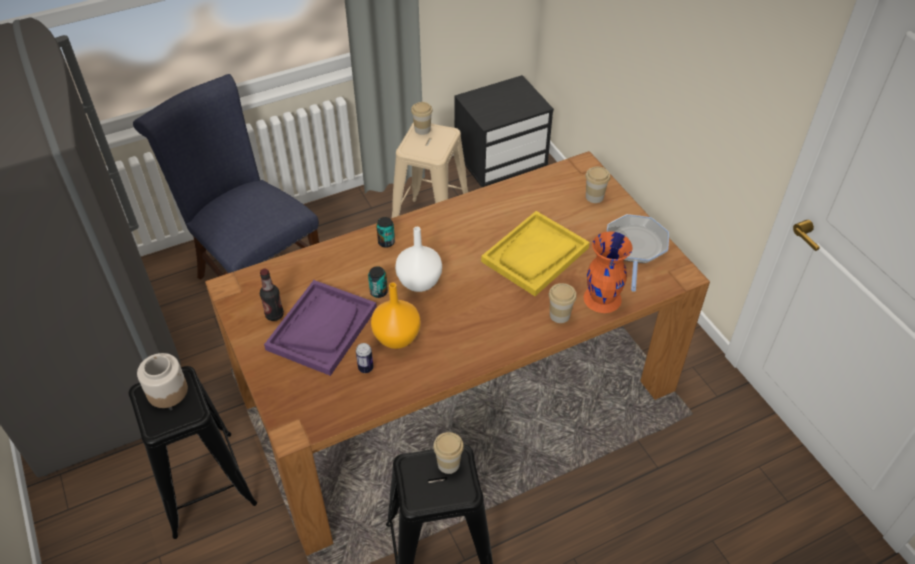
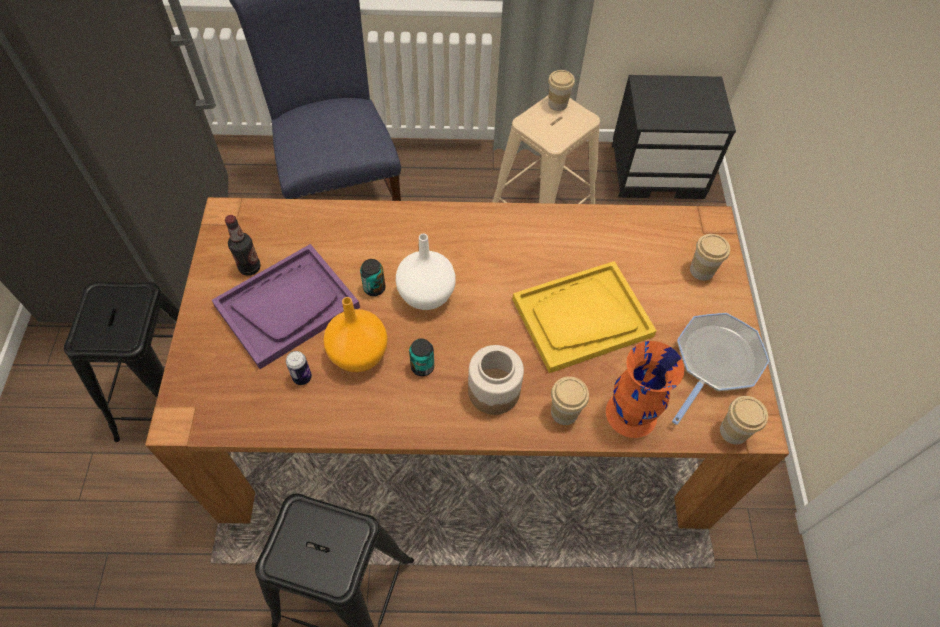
camera: 25 degrees right, 10 degrees up
(167, 391) = (118, 303): jar -> jar (493, 390)
(386, 242) = (420, 229): can -> can (422, 366)
(448, 464) = (340, 533): cup -> cup (733, 431)

